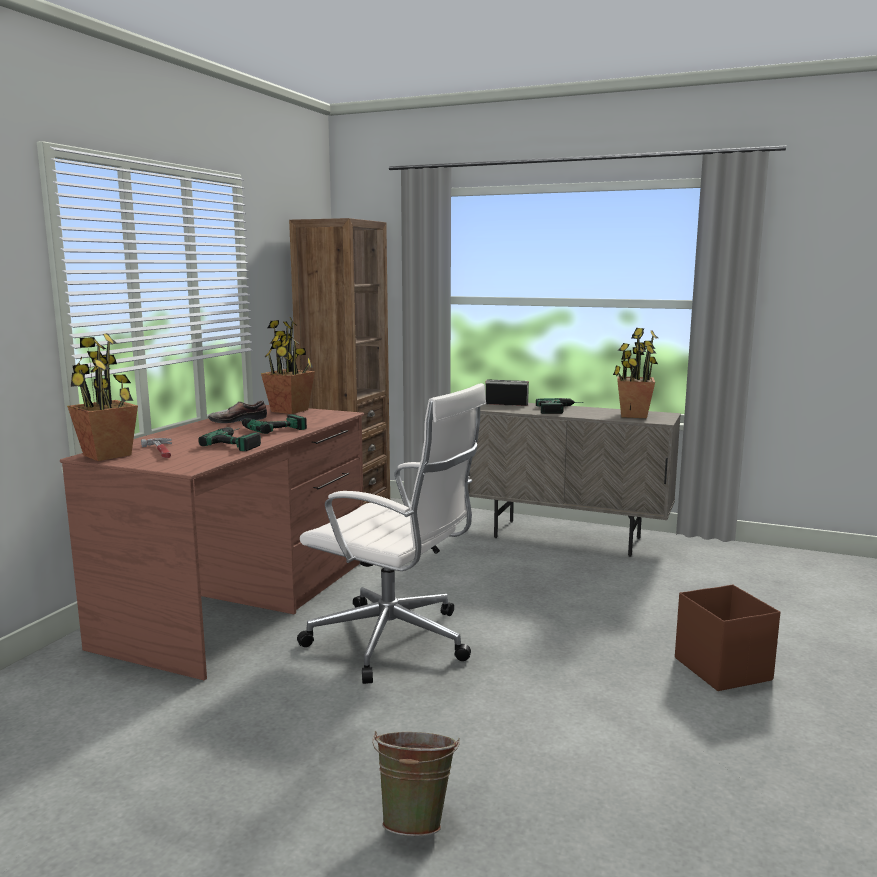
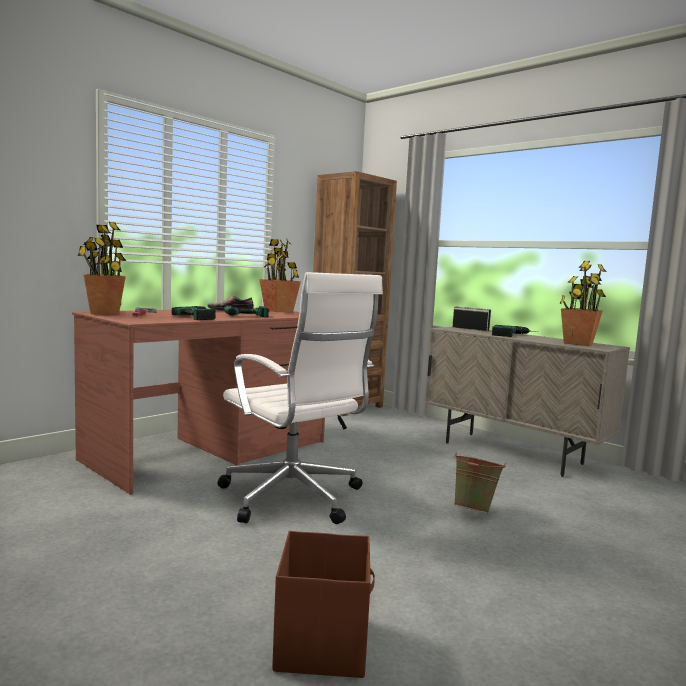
camera: 20 degrees right, 5 degrees down
(416, 820) = (175, 637): green bucket -> green bucket (474, 510)
(722, 668) = (587, 586): brown storage box -> brown storage box (322, 643)

